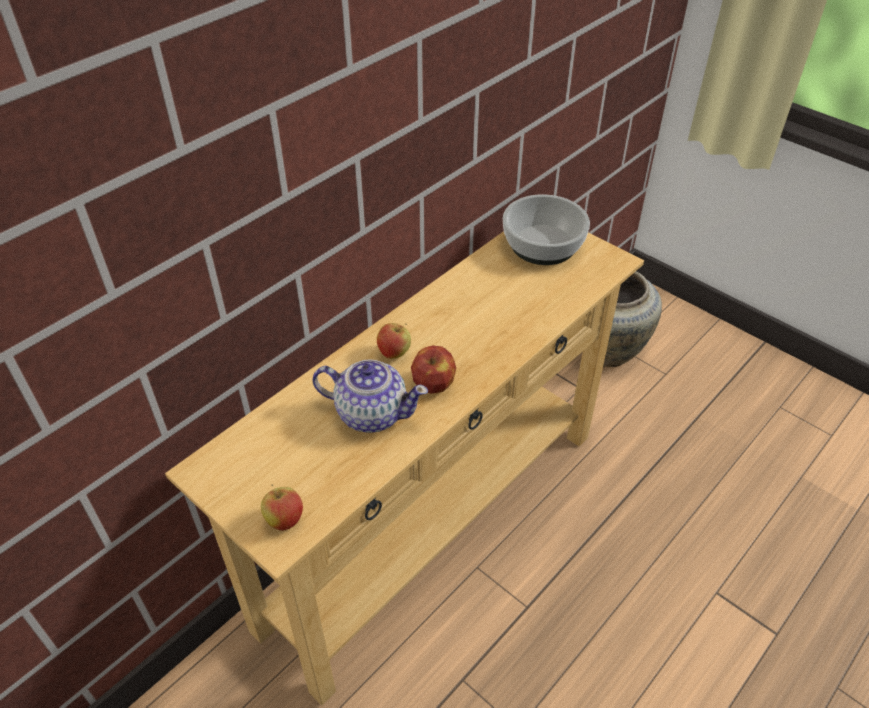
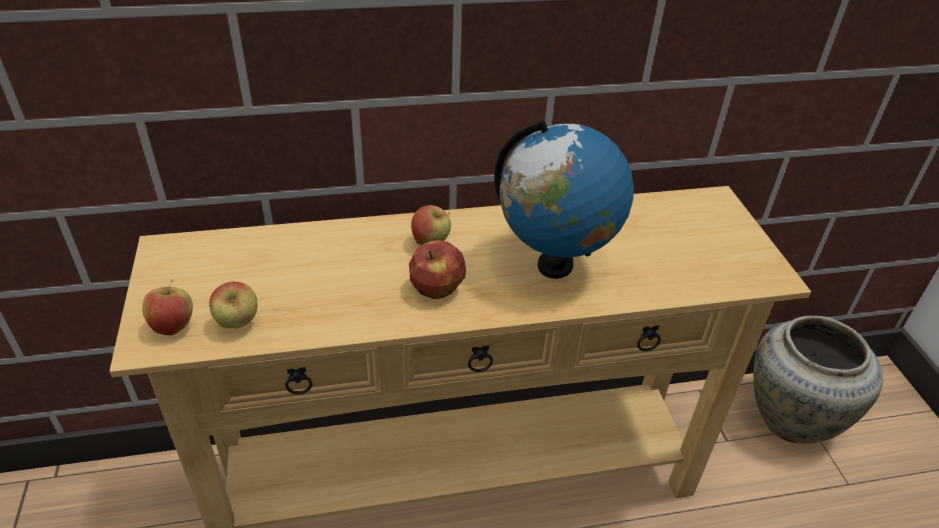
camera: 35 degrees right, 5 degrees down
(328, 489) = (238, 324): none -> apple
(371, 413) = (350, 282): teapot -> none
(489, 324) = (554, 265): none -> globe
(542, 244) = (696, 221): bowl -> none

